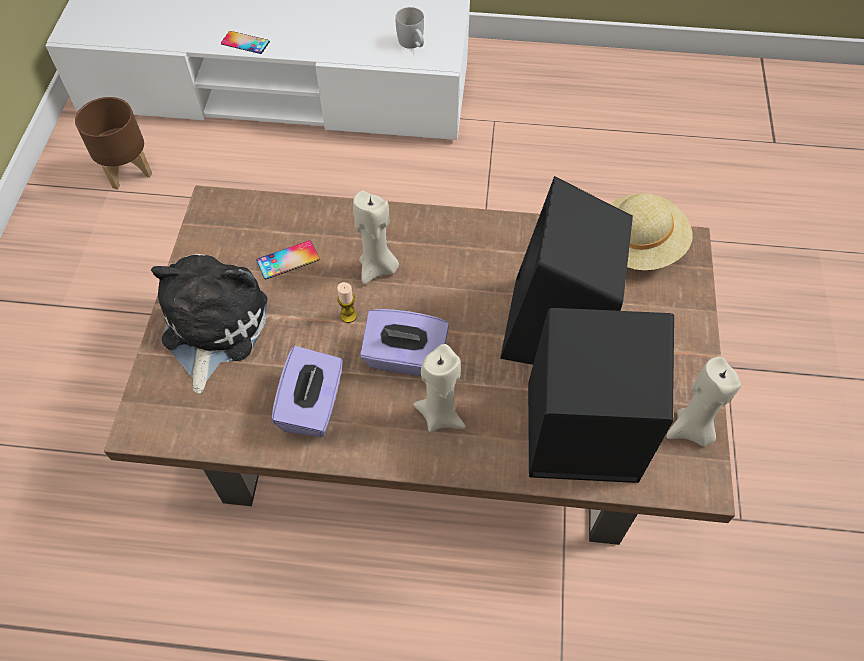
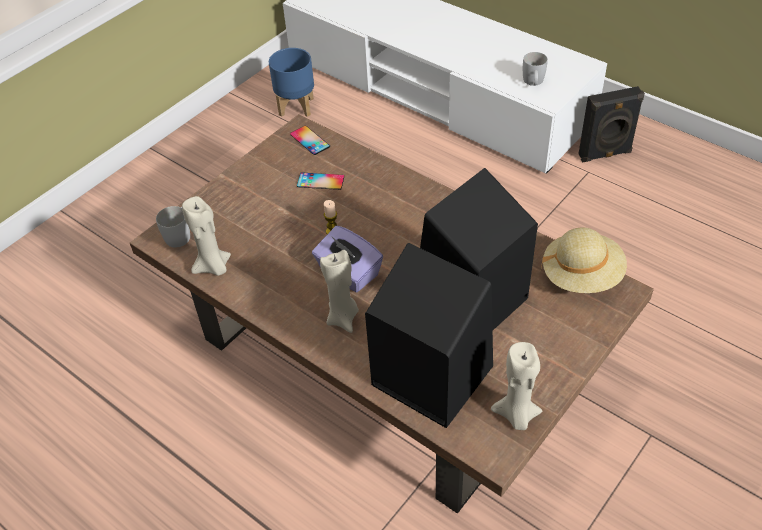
camera: 35 degrees right, 10 degrees down
(126, 170) = (295, 106): brown planter -> blue planter
(165, 408) = (180, 235): none -> white mug
(212, 328) = (242, 201): plush toy -> none
(245, 43) = (411, 42): phone -> phone (310, 140)
(313, 406) = (266, 274): purple tissue box -> none
(378, 268) = (375, 211): beige candle -> beige candle (213, 267)
(497, 96) = (605, 154): none -> black speaker

